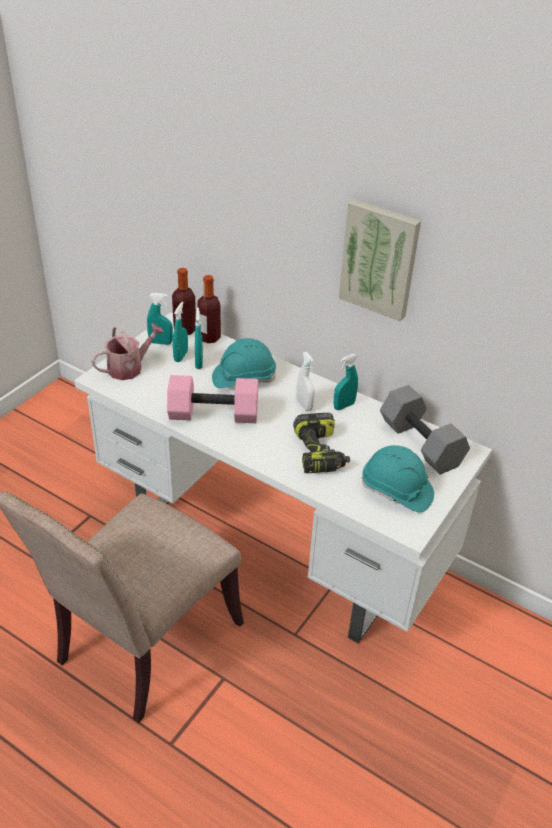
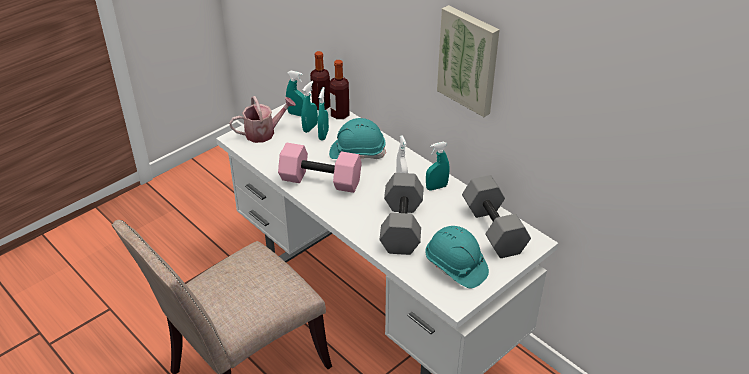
camera: 15 degrees right, 0 degrees up
(320, 453) = (400, 225): power drill -> grey dumbbell

